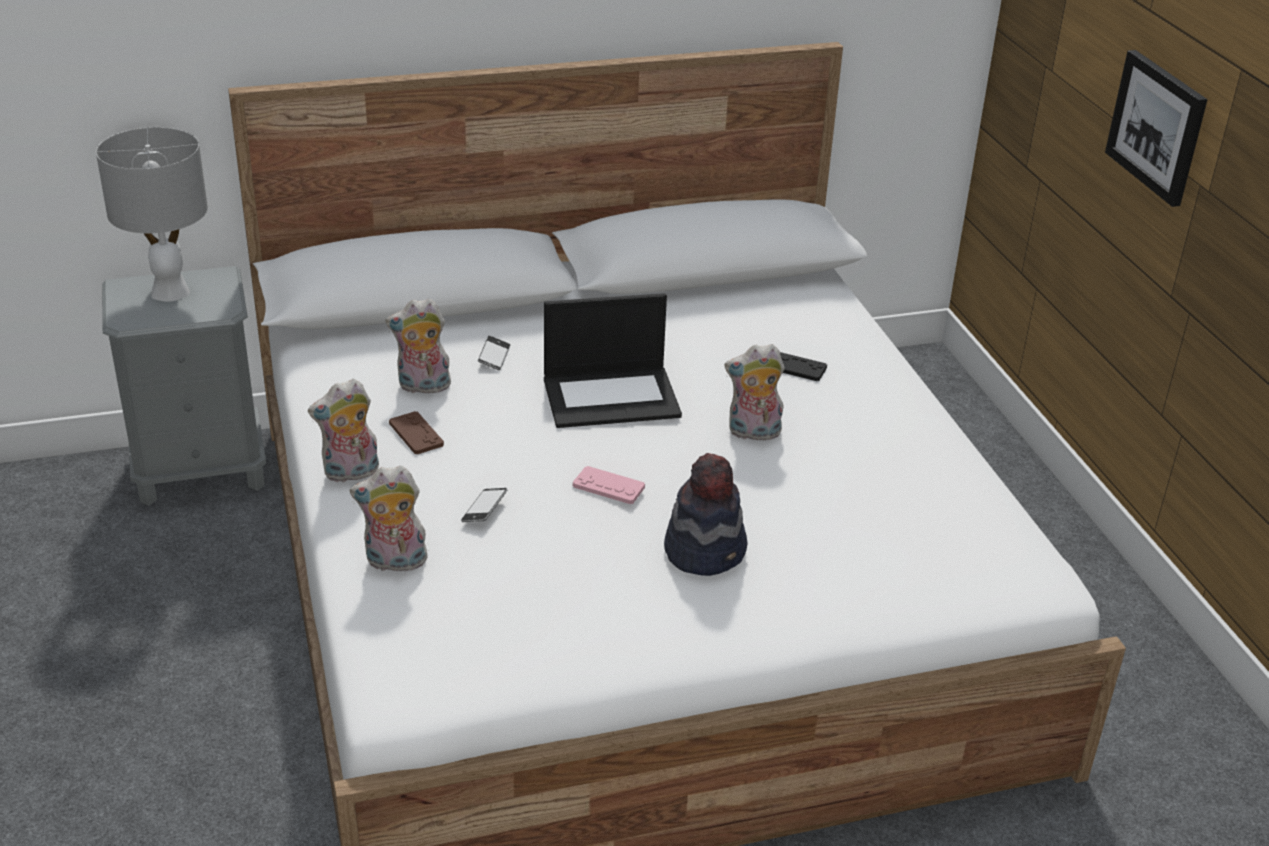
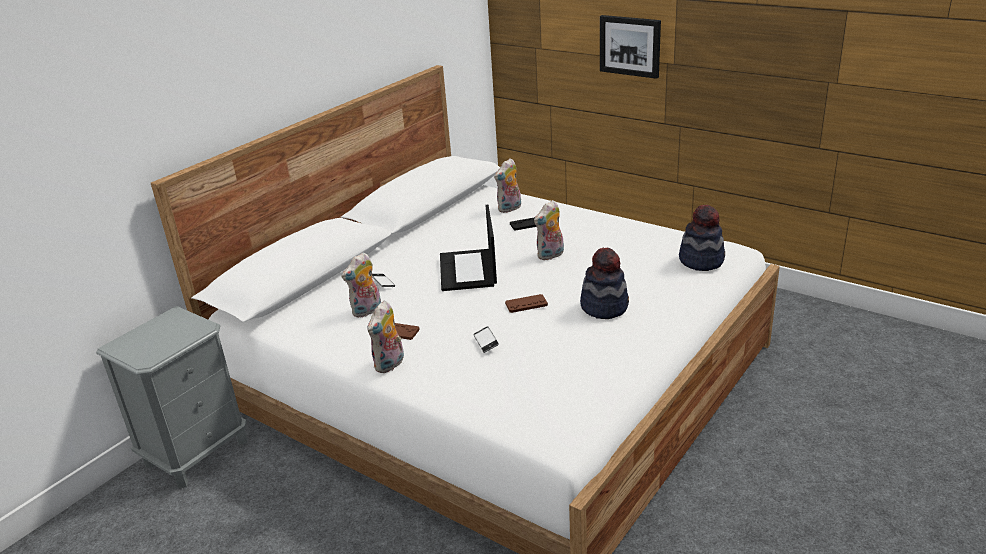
camera: 35 degrees left, 5 degrees down
(170, 291) = (153, 334): grey table lamp -> none
(394, 563) = (476, 387): plush toy -> plush toy (510, 209)
(608, 486) = (526, 304): pink game controller -> brown game controller
(612, 396) = (468, 270): laptop -> laptop turned 135 degrees clockwise
(955, 562) = (701, 260): none -> hat

